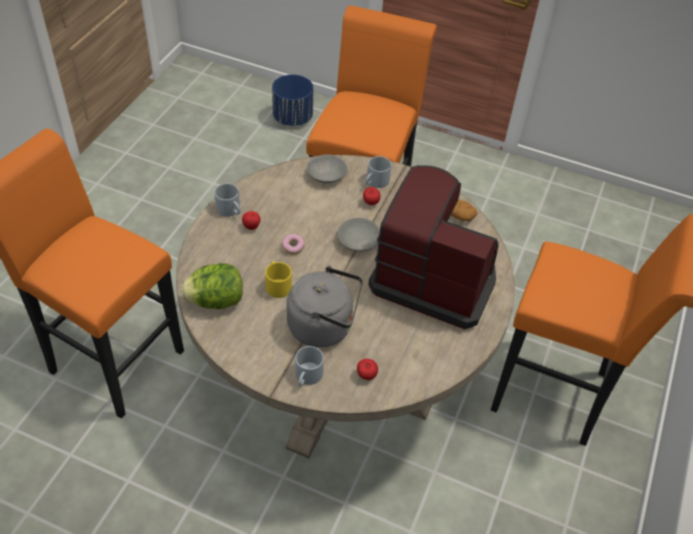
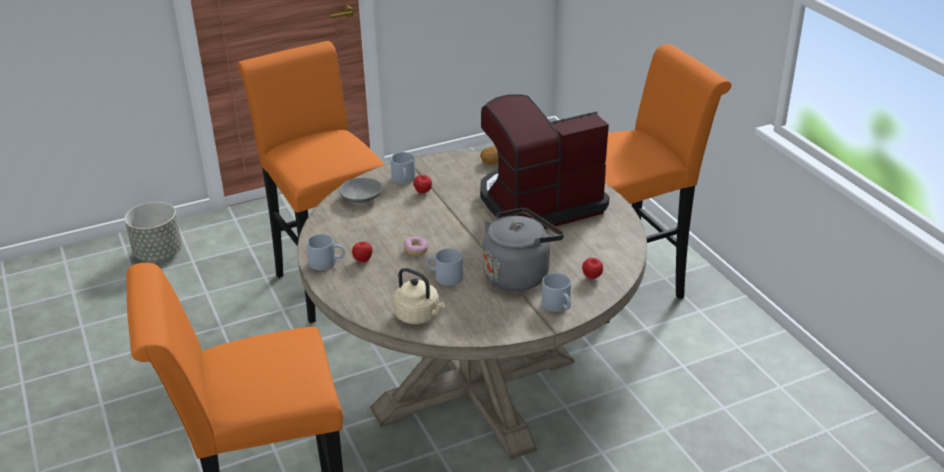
camera: 45 degrees left, 15 degrees down
(216, 301) = (419, 316): lettuce -> beige kettle
(276, 284) = (444, 277): yellow mug -> grey mug
(293, 118) = (159, 253): blue planter -> grey planter
(358, 242) = (455, 217): grey bowl -> none

